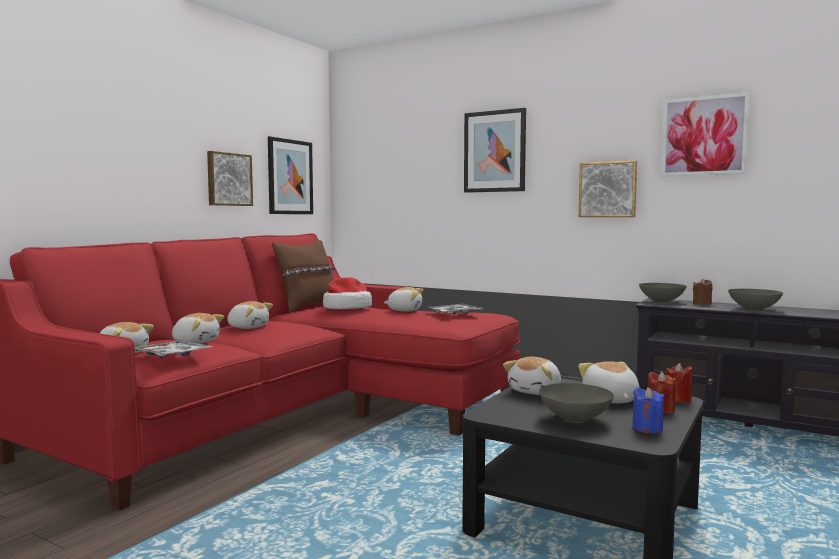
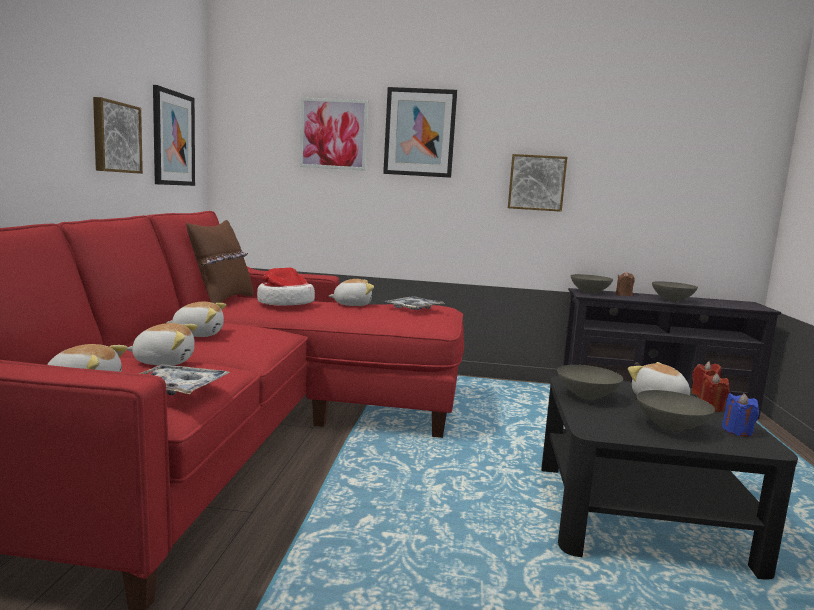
camera: 25 degrees left, 5 degrees up
(536, 391) = (587, 396): plush toy -> grey bowl
(704, 136) = (628, 140): picture -> picture (333, 134)

